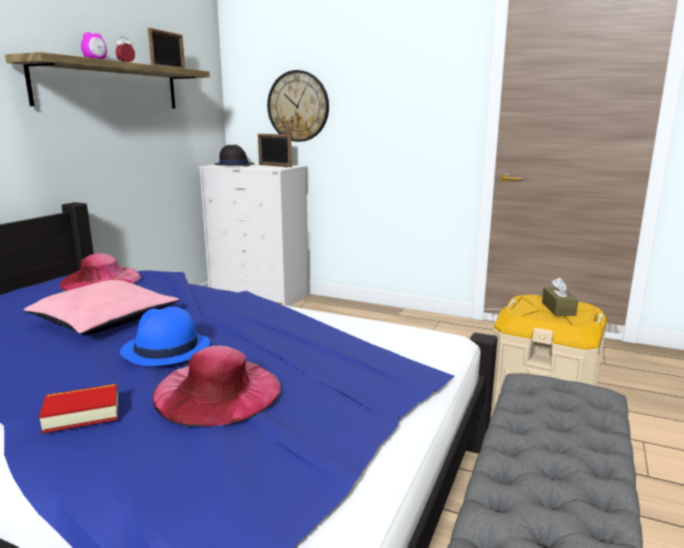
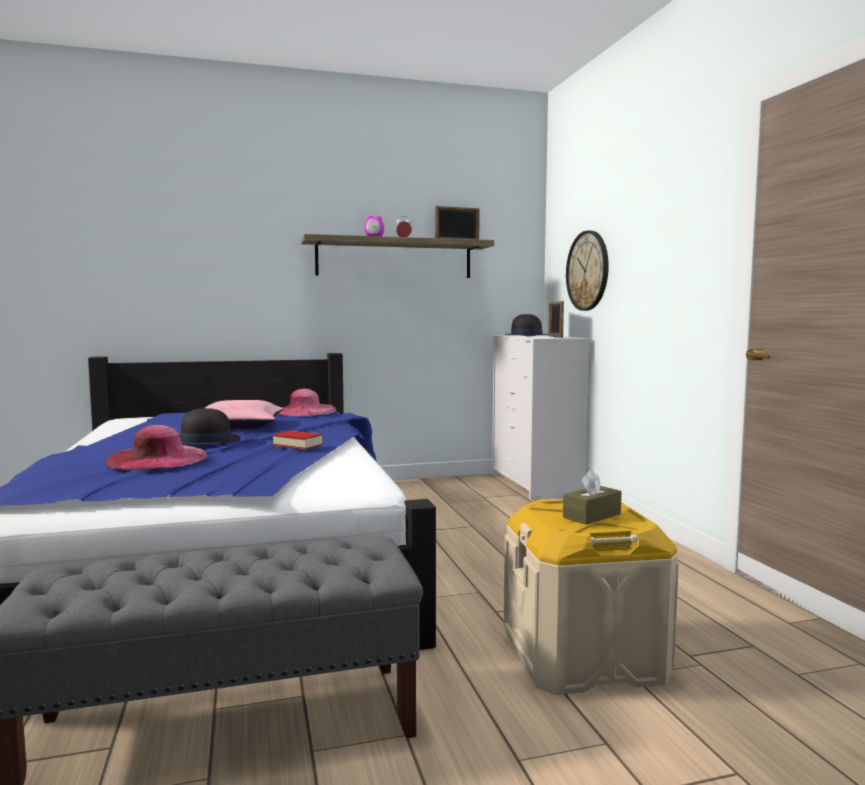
camera: 50 degrees right, 10 degrees down
(82, 414) = (100, 450): book -> book (298, 445)
(165, 349) = (205, 441): blue hat -> black hat

